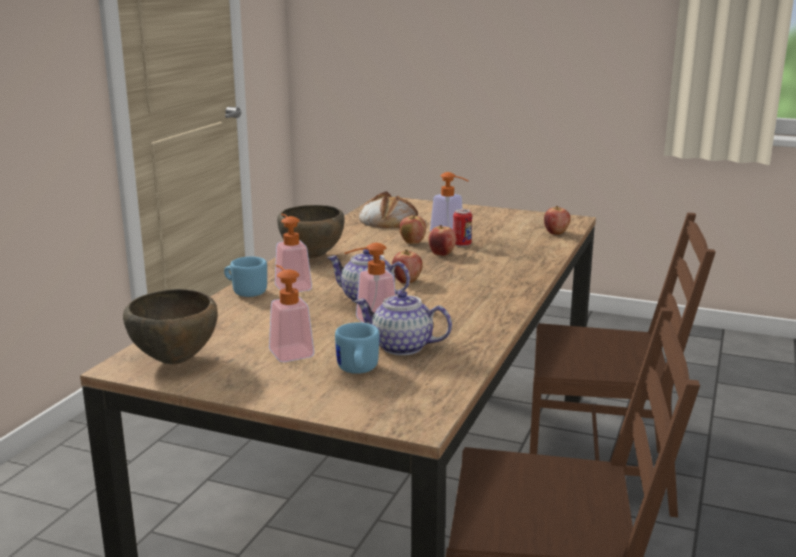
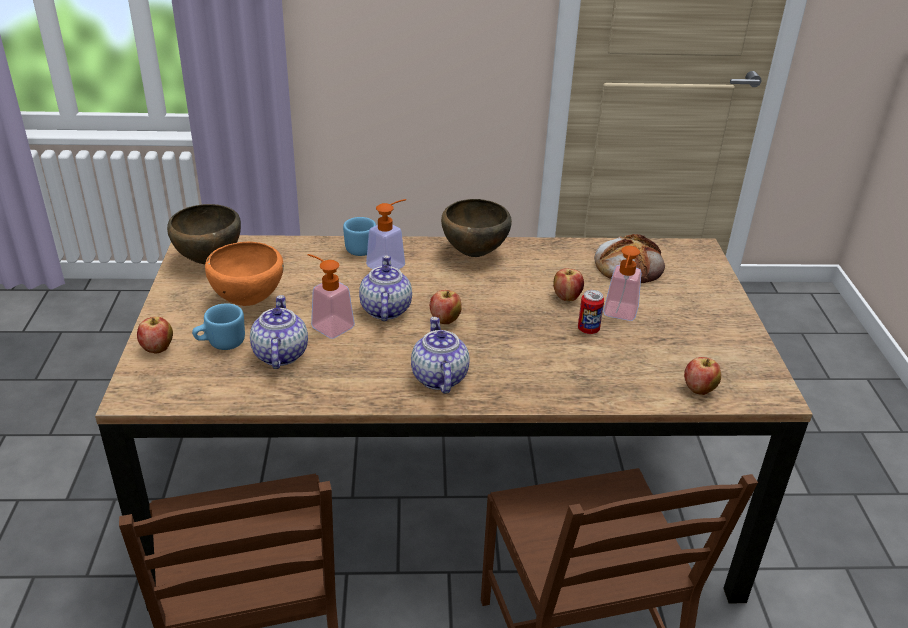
camera: 65 degrees right, 15 degrees up
(288, 351) = (247, 302): soap dispenser -> orange bowl
(442, 254) = (545, 323): apple -> apple (157, 349)
(487, 295) = (438, 377): none -> teapot

